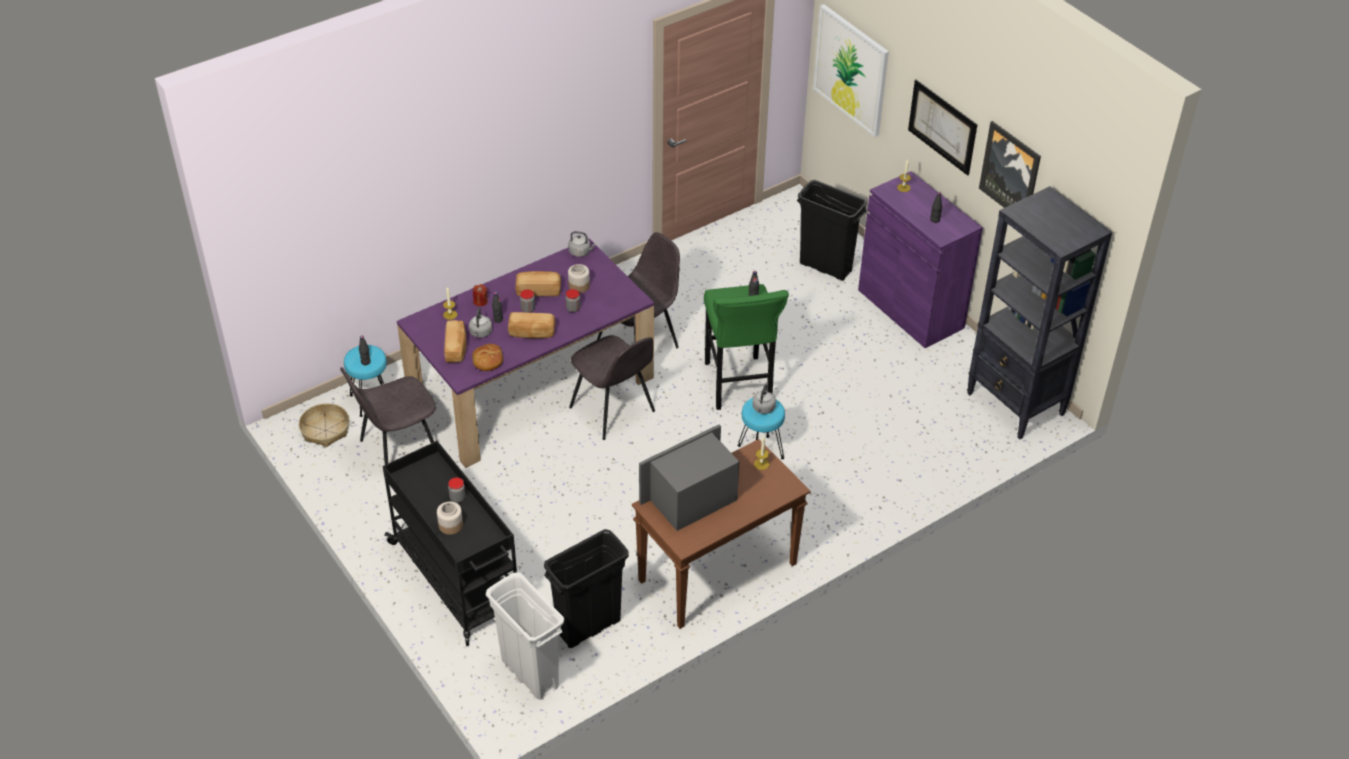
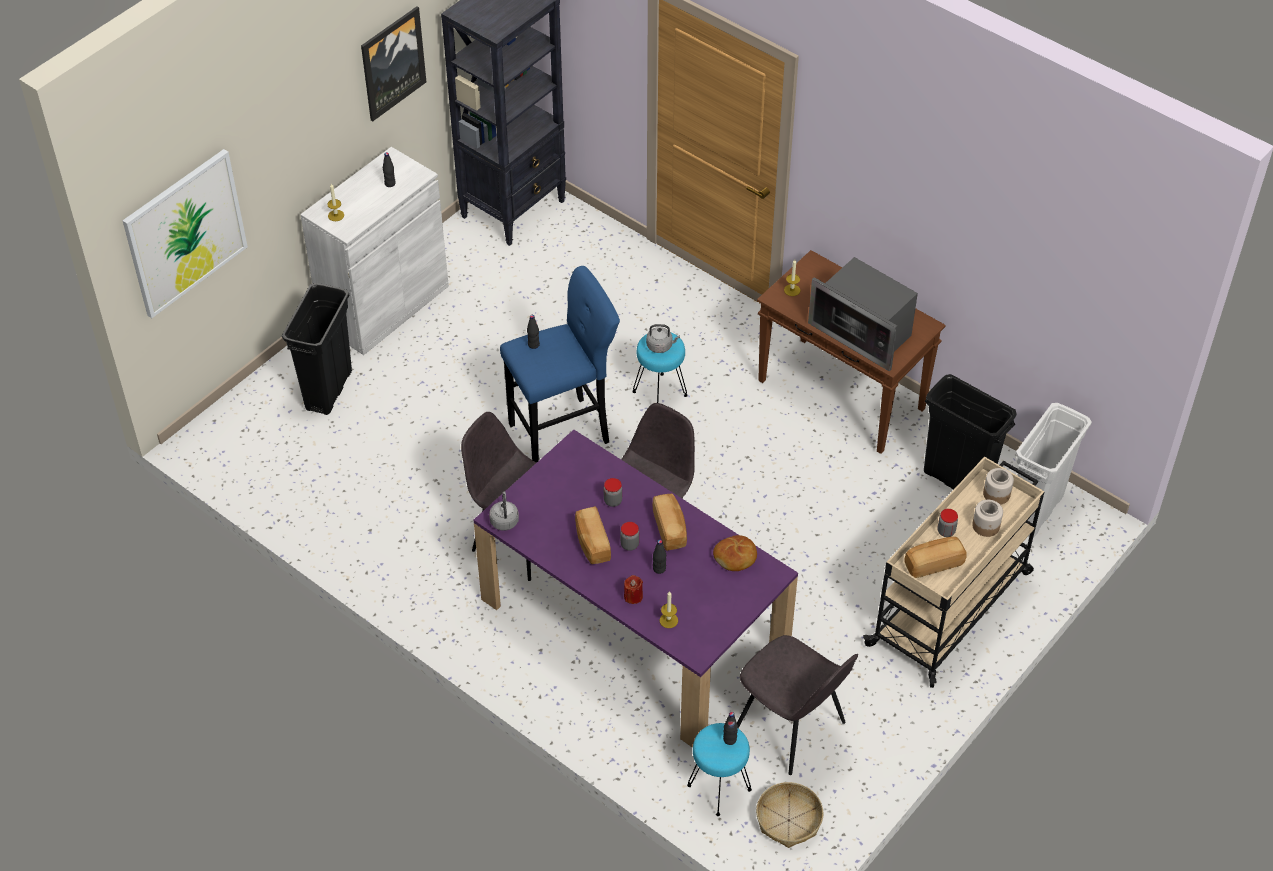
camera: 105 degrees left, 5 degrees up
(456, 348) = (726, 595): bread -> bread (933, 563)
(458, 579) = (951, 607): black cart -> beige cart
(480, 333) = (690, 579): grey kettle -> none
(579, 286) = (569, 506): jar -> jar (996, 494)
(738, 386) = (564, 431): green stool -> blue stool
(910, 309) = (384, 306): purple cabinet -> white cabinet
(942, 127) = (310, 128): picture -> none

